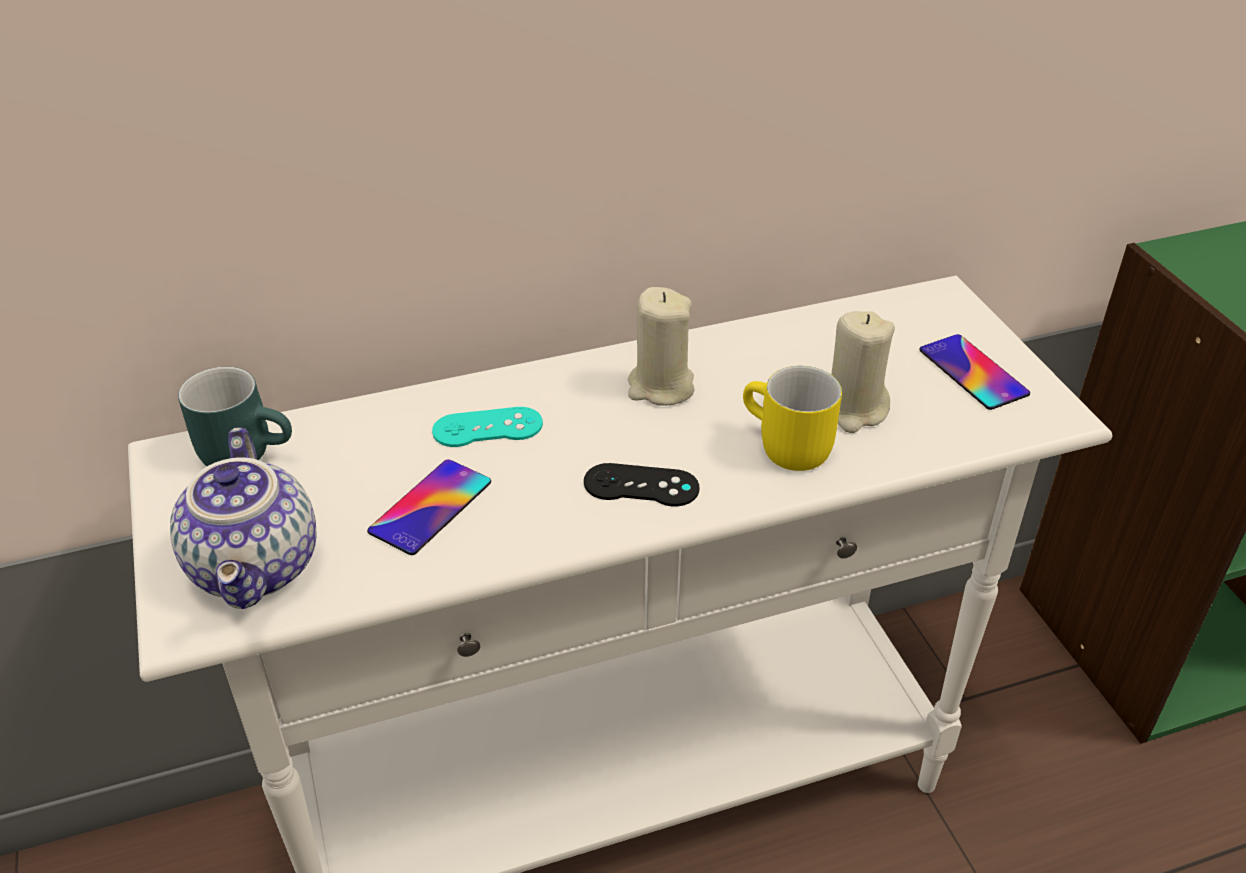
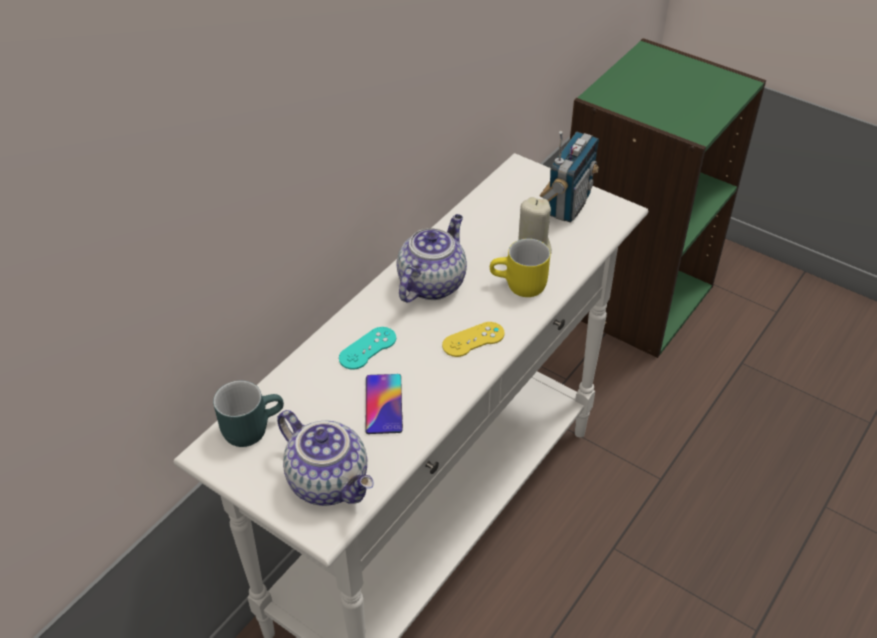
camera: 35 degrees left, 5 degrees up
(641, 485) = (473, 339): black game controller -> yellow game controller
(660, 387) = (432, 283): beige candle -> teapot
(973, 372) = (568, 205): phone -> radio

